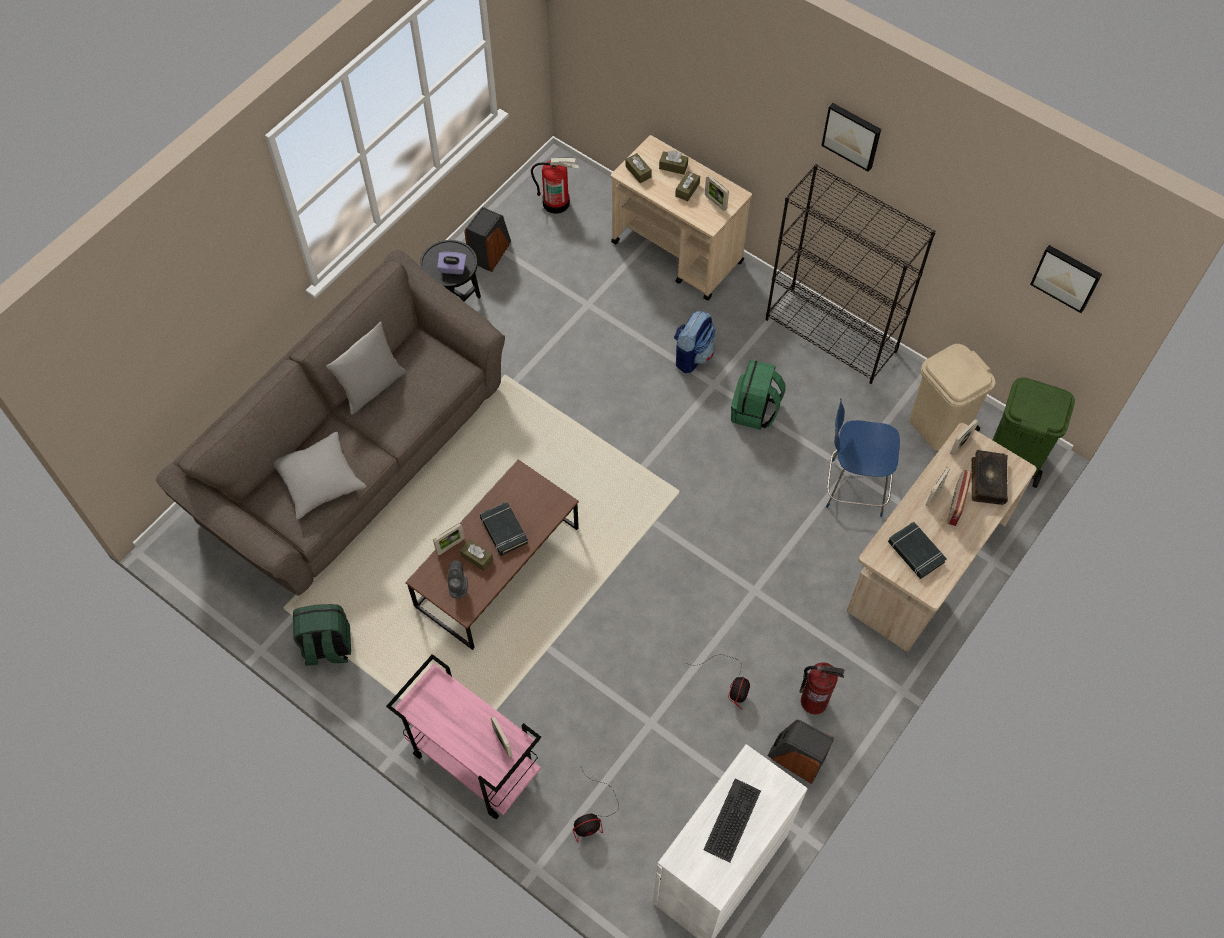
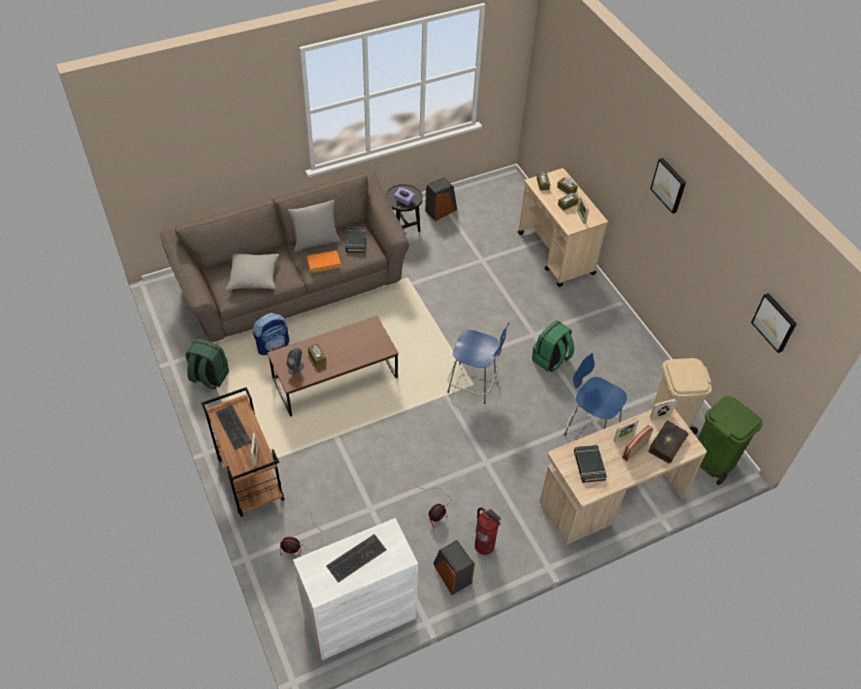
camera: 25 degrees right, 10 degrees down
(403, 415) = (323, 263): none -> orange book
(447, 718) = (232, 427): none -> keyboard
(450, 546) = (306, 344): picture frame -> none
(473, 761) = (249, 478): pink cart -> brown cart
(503, 530) = (342, 350): black book -> black book (355, 241)
(556, 202) = (497, 199): fire extinguisher -> none
(679, 490) = (473, 384): none -> blue chair
(692, 355) = (530, 313): backpack -> backpack (273, 345)
(831, 335) = (628, 338): black bookcase -> none

